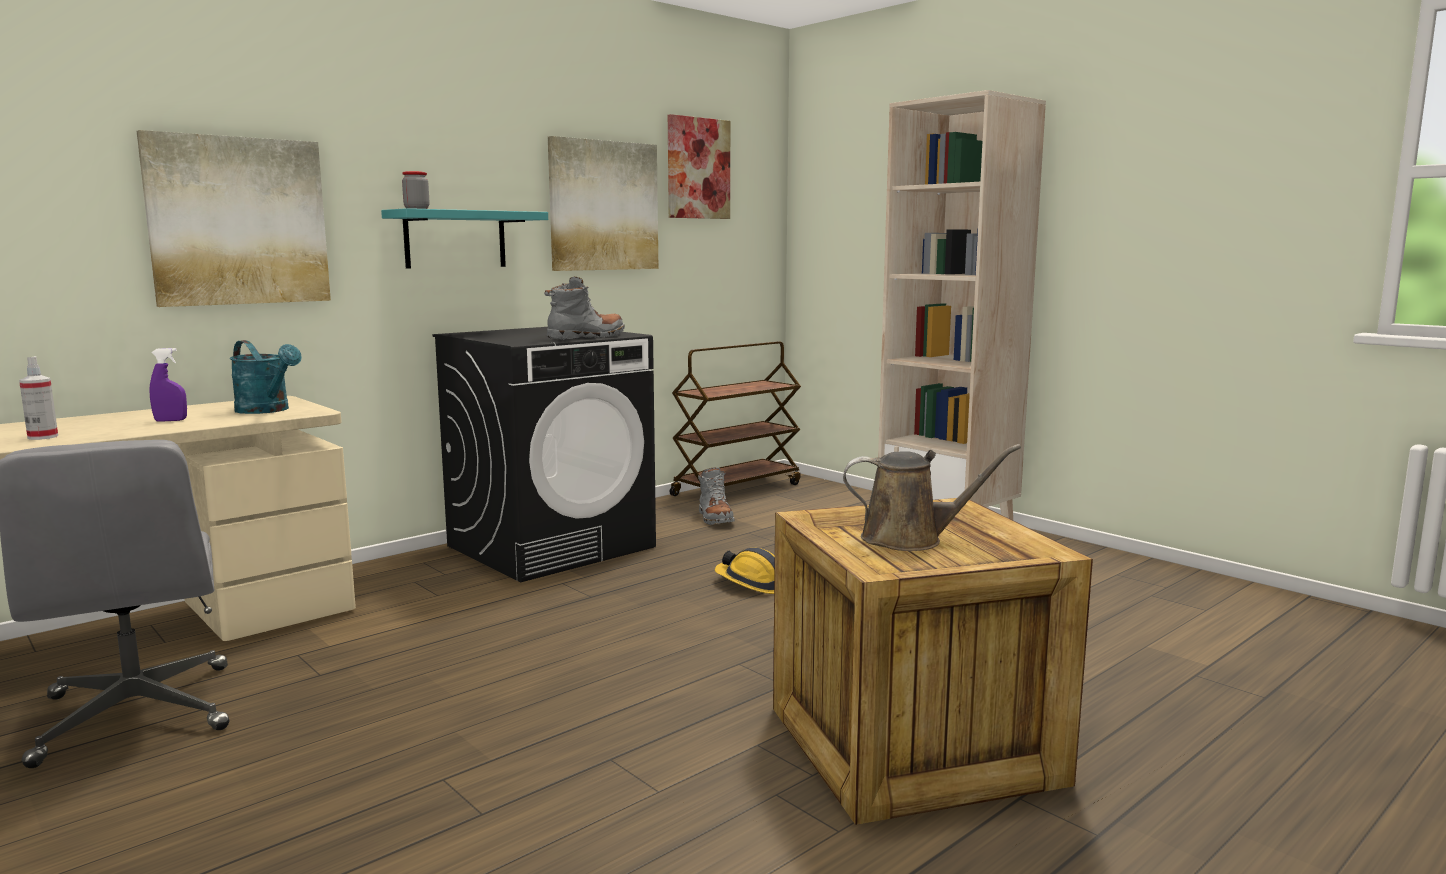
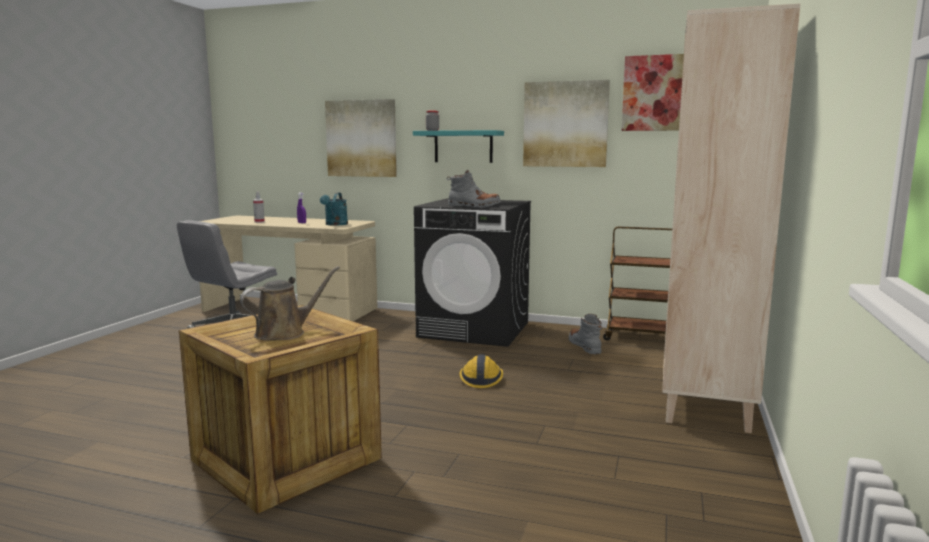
camera: 60 degrees right, 0 degrees up
(715, 518) = (585, 347): grey boot -> grey boot turned 120 degrees clockwise
(910, 539) = (285, 333): brown watering can -> brown watering can turned 105 degrees counterclockwise

